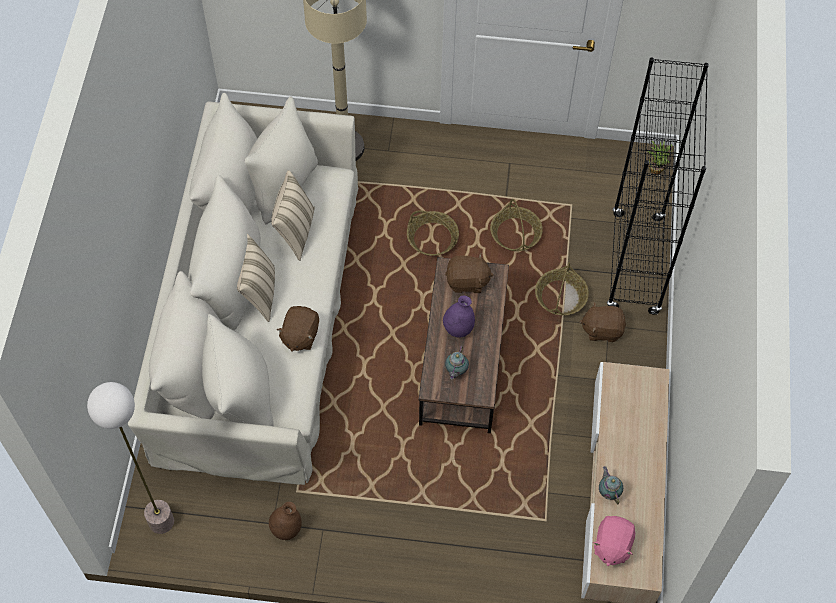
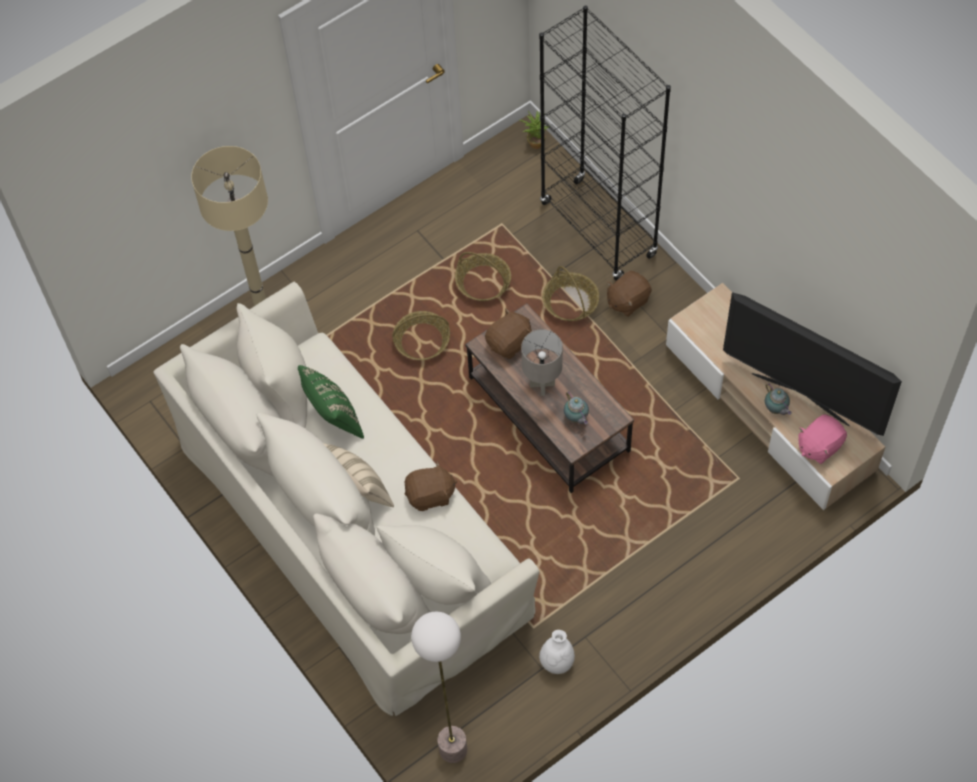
camera: 40 degrees left, 0 degrees up
(286, 529) = (557, 662): brown vase -> white vase
(295, 232) = (333, 419): beige pillow -> green pillow
(300, 335) = (430, 495): brown plush toy -> brown plush toy turned 75 degrees counterclockwise
(458, 328) = (542, 384): purple vase -> grey table lamp
(608, 491) = (776, 409): teapot -> teapot turned 150 degrees counterclockwise
(612, 545) = (819, 446): pink plush toy -> pink plush toy turned 75 degrees clockwise
(636, 500) = (801, 398): none -> television

